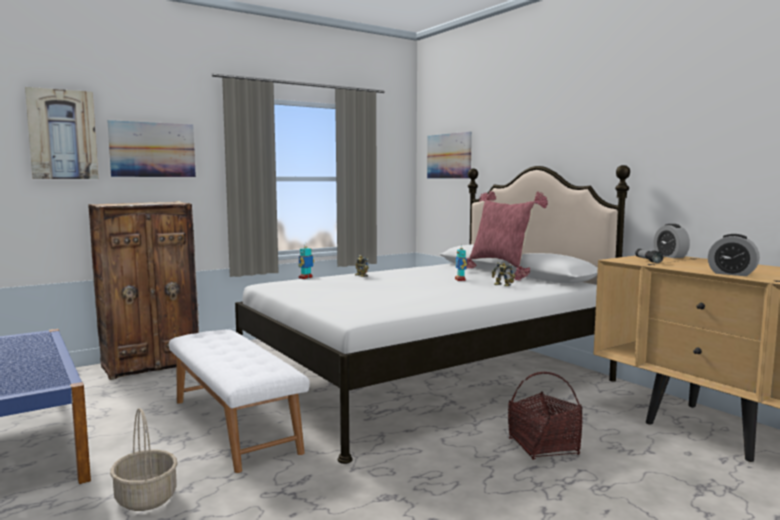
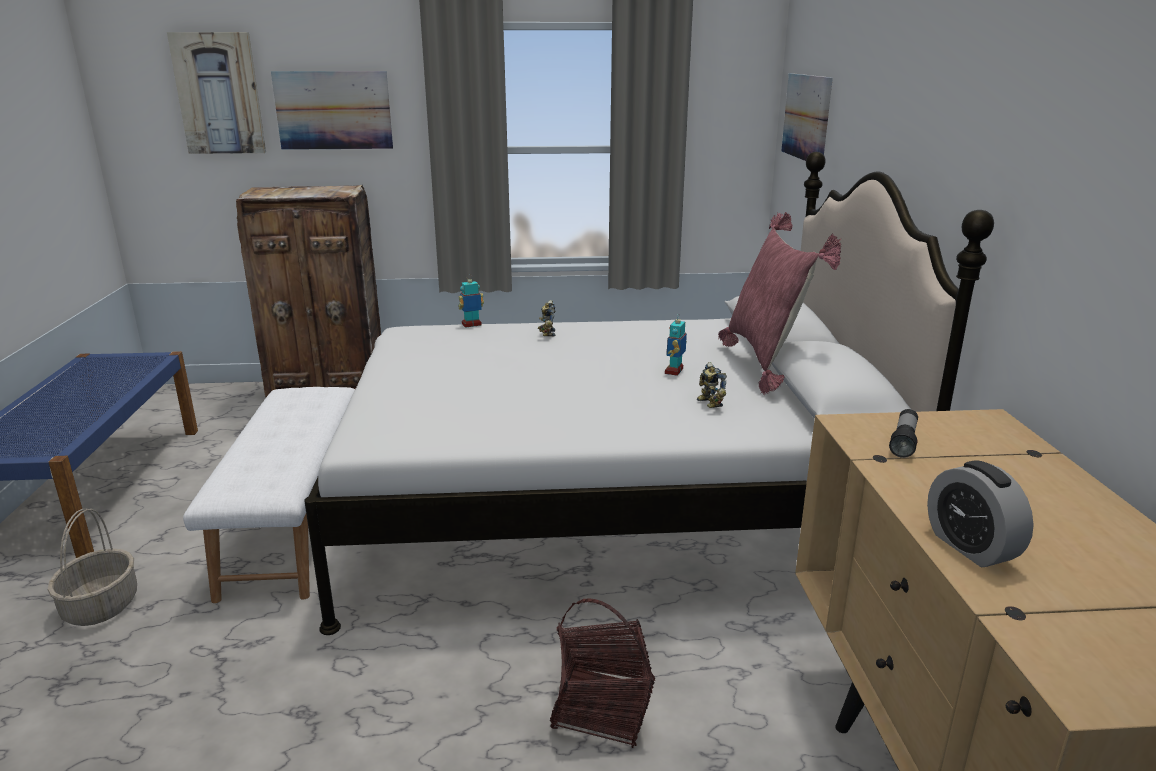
camera: 30 degrees right, 15 degrees up
(670, 256) = (996, 433): alarm clock -> none

